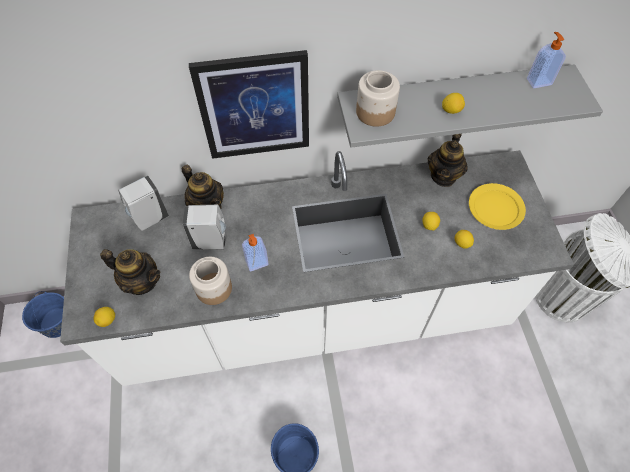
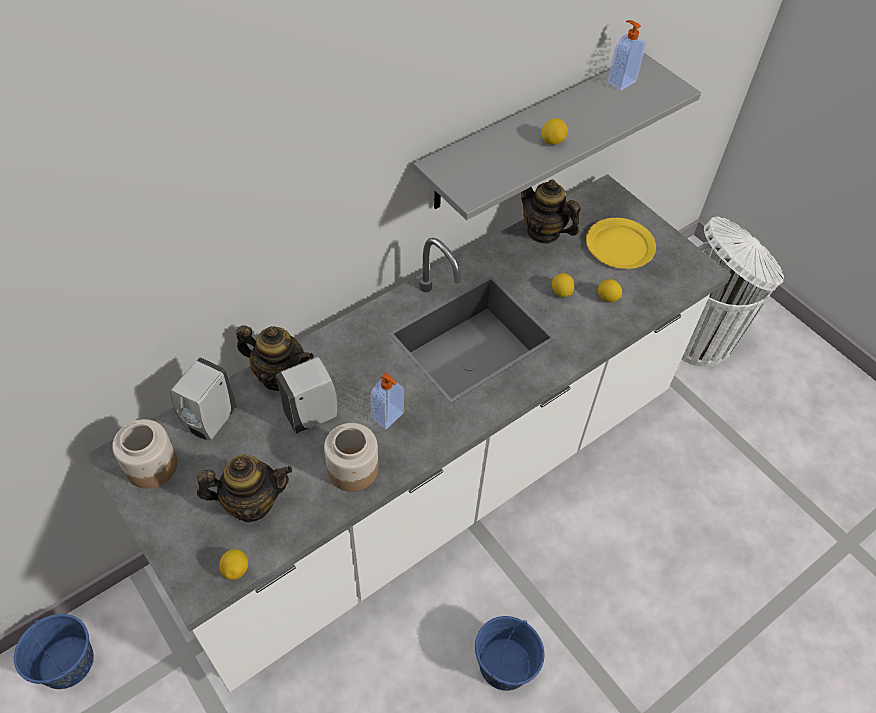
camera: 30 degrees left, 5 degrees down
(254, 107) = (320, 214): picture -> none
(375, 112) = (471, 171): jar -> jar (150, 466)
(443, 176) = (543, 232): teapot -> teapot turned 135 degrees clockwise

